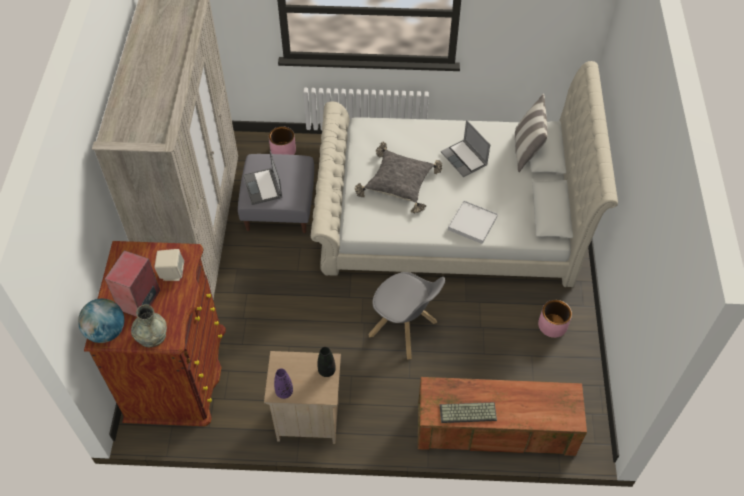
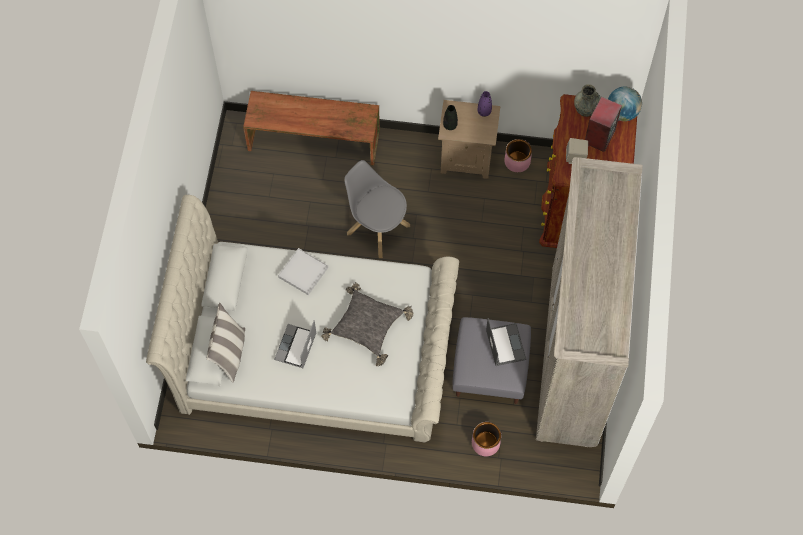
camera: 175 degrees left, 10 degrees up
(464, 159) = (296, 347): laptop -> laptop turned 135 degrees counterclockwise
(467, 413) = (340, 110): keyboard -> none
(552, 325) = (243, 222): pink planter -> pink planter (517, 161)

